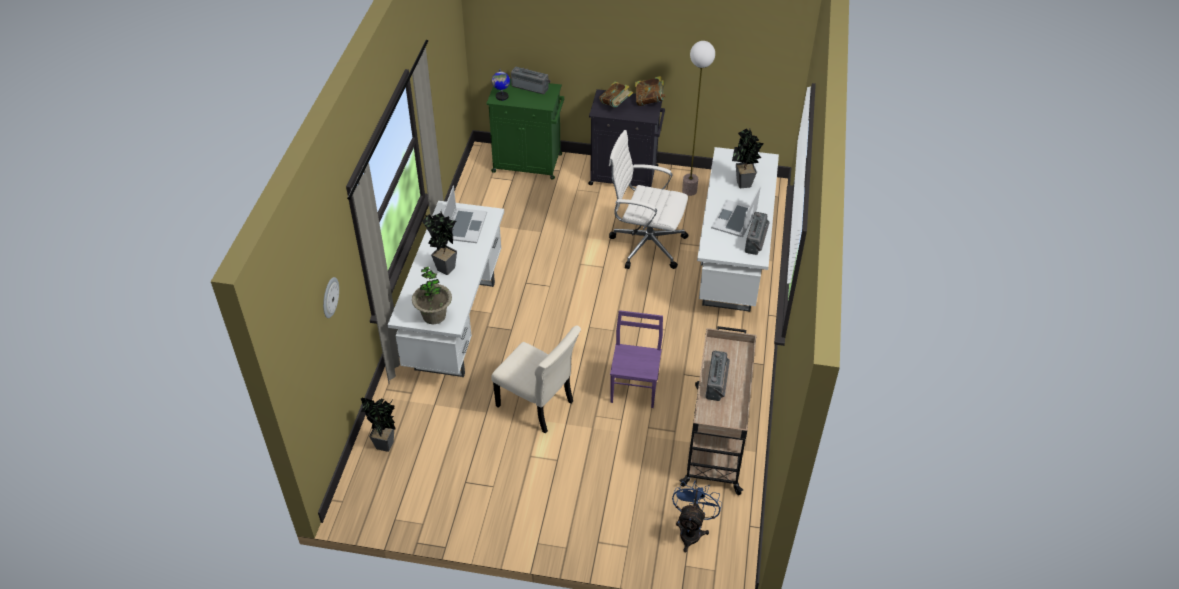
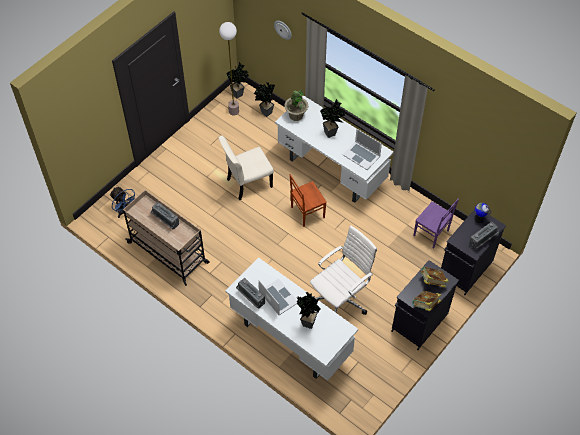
camera: 120 degrees right, 10 degrees up
(362, 500) = (239, 94): none -> potted plant
(528, 163) = (464, 271): green cabinet -> black cabinet
(542, 322) = (307, 212): none -> brown chair
(635, 389) = (227, 232): purple chair -> purple chair (431, 234)
(689, 190) = (380, 356): floor lamp -> floor lamp (234, 111)

